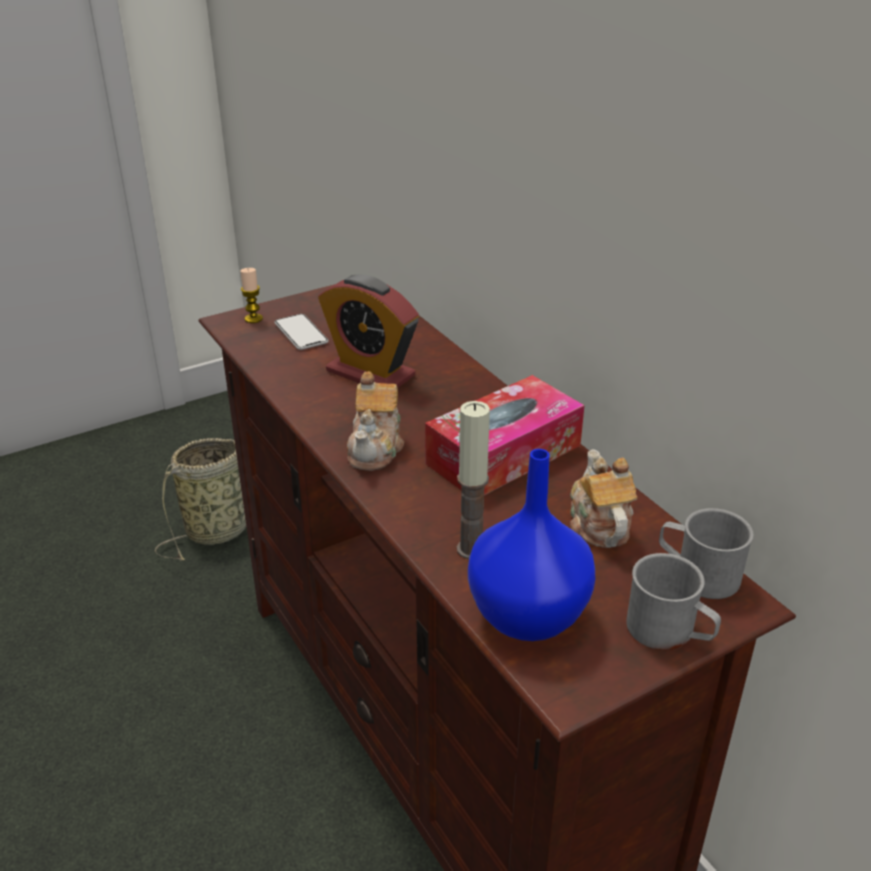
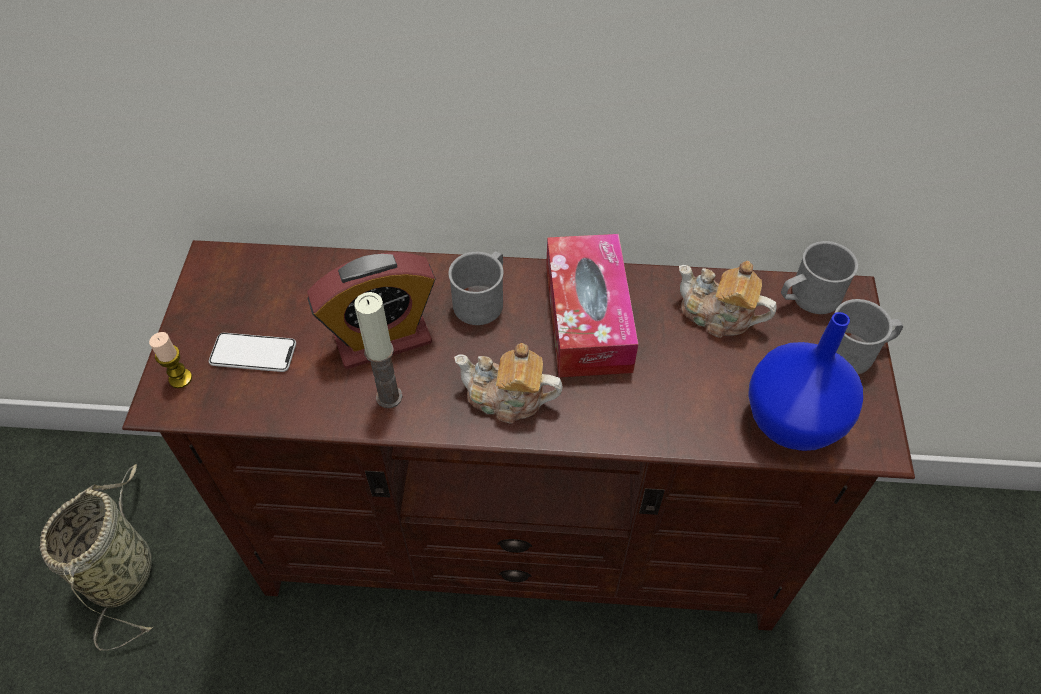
camera: 55 degrees left, 20 degrees up
(376, 448) = (507, 399): teapot -> teapot turned 150 degrees clockwise
(459, 399) = (482, 299): none -> grey mug
(471, 549) = (693, 411): candle -> candle (389, 397)

